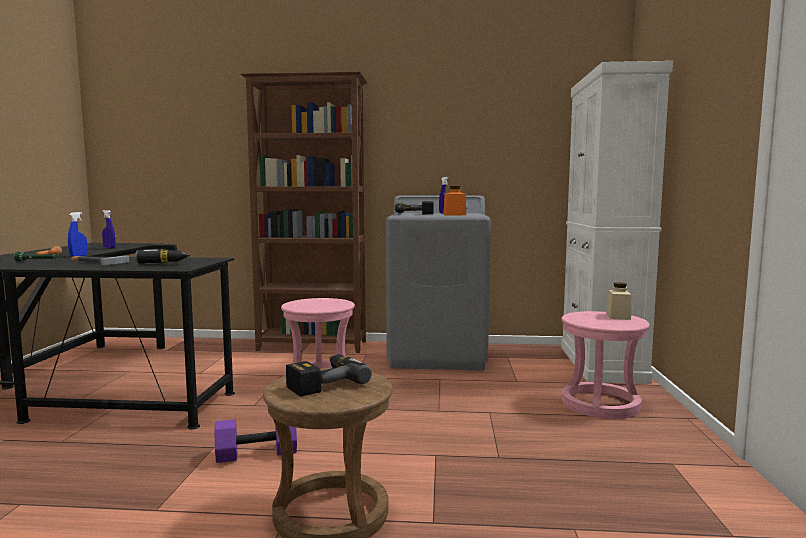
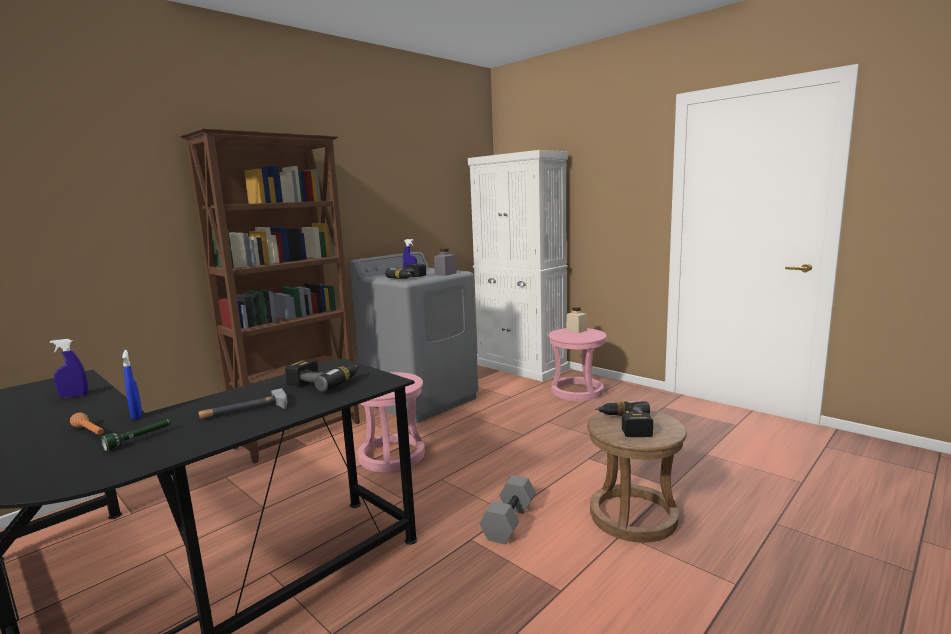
camera: 50 degrees left, 5 degrees up
(257, 453) = (508, 521): purple dumbbell -> grey dumbbell
(454, 215) = (445, 274): orange jar -> grey jar

